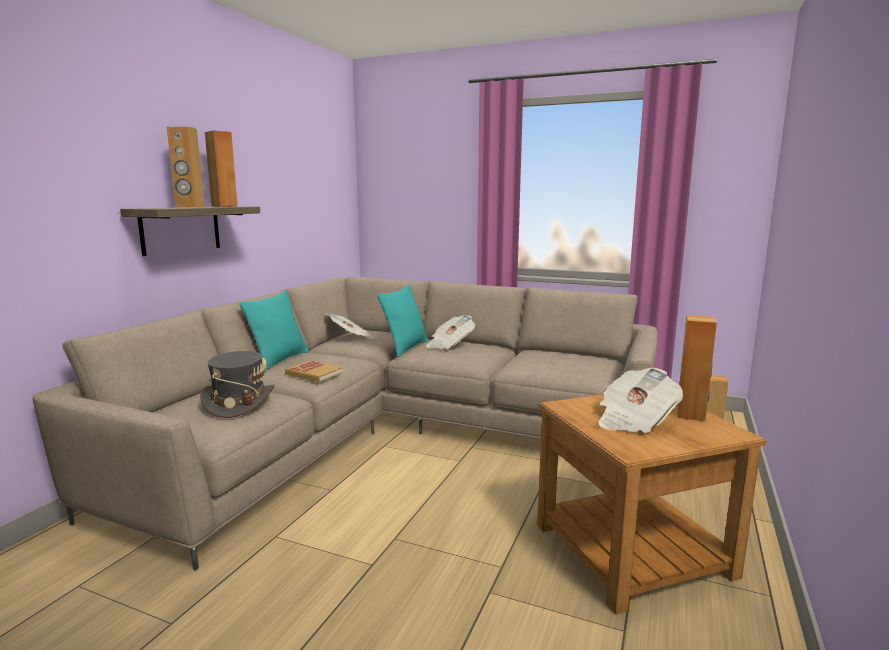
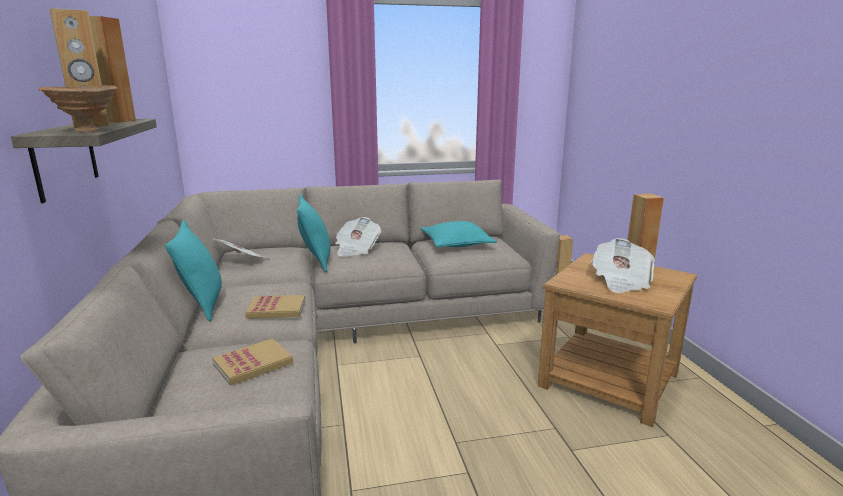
camera: 35 degrees left, 5 degrees up
(164, 208) = (88, 131): none -> brown bowl
(239, 402) = (253, 364): grey hat -> book
(552, 357) = (456, 244): none -> turquoise pillow

